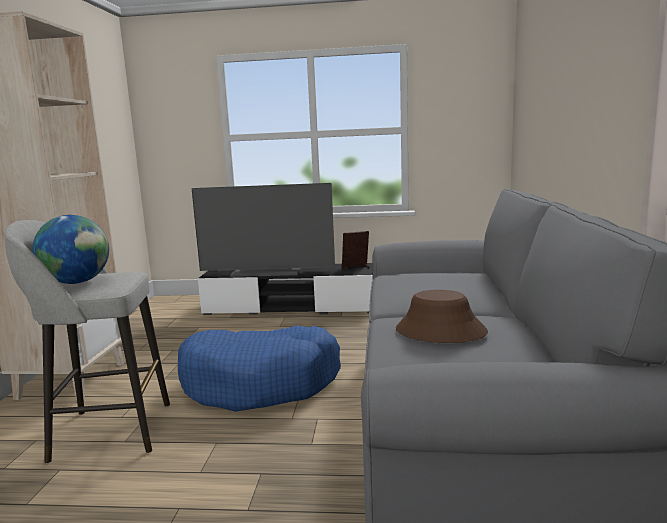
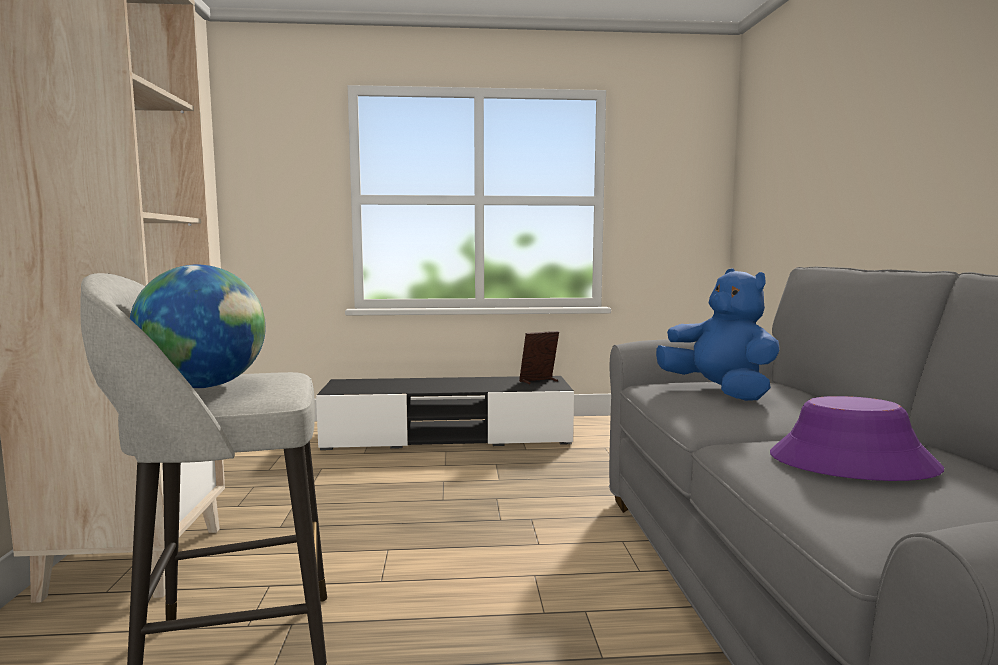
camera: 10 degrees left, 5 degrees down
(261, 383) = (462, 553): blue dog bed -> none
(267, 271) = (416, 386): television -> none
(424, 281) = (719, 392): none -> blue plush toy
(440, 331) = (851, 463): brown hat -> purple hat

